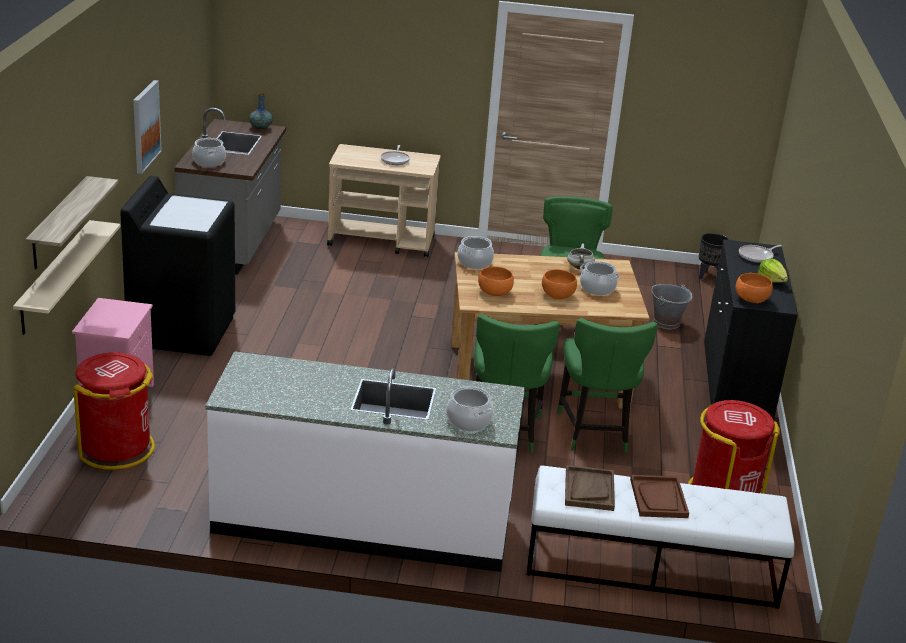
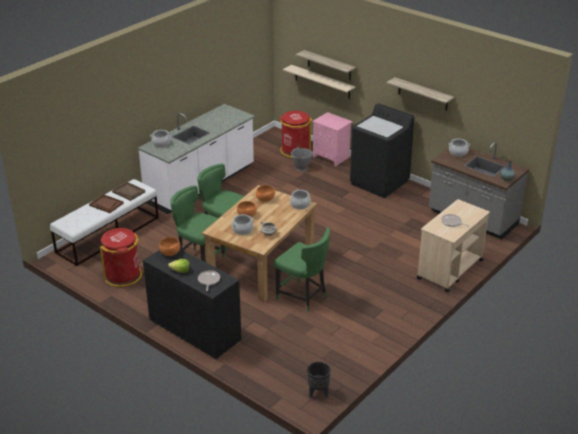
camera: 125 degrees right, 5 degrees up
(145, 126) = (423, 94): picture -> shelf
(666, 322) = (274, 338): grey bucket -> grey bucket (301, 168)

